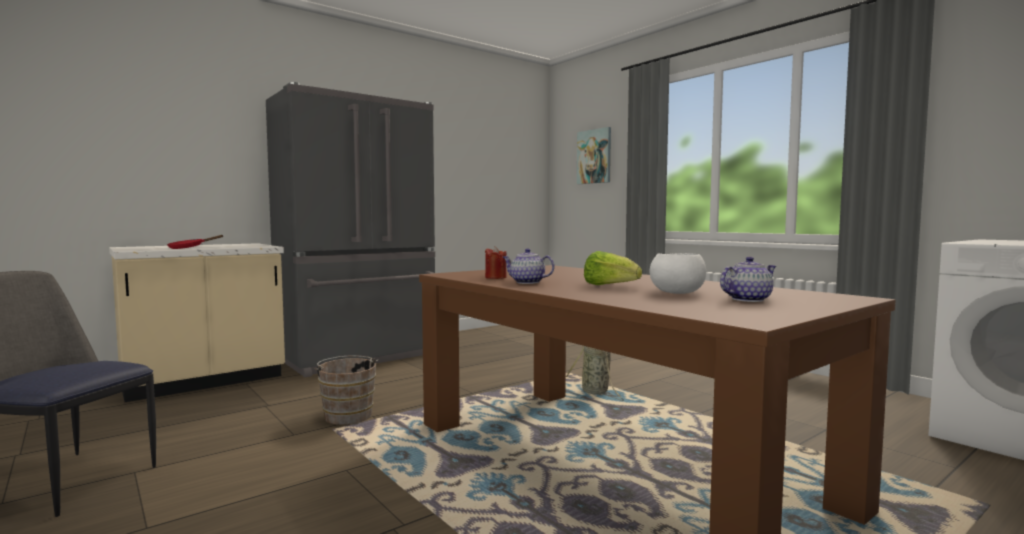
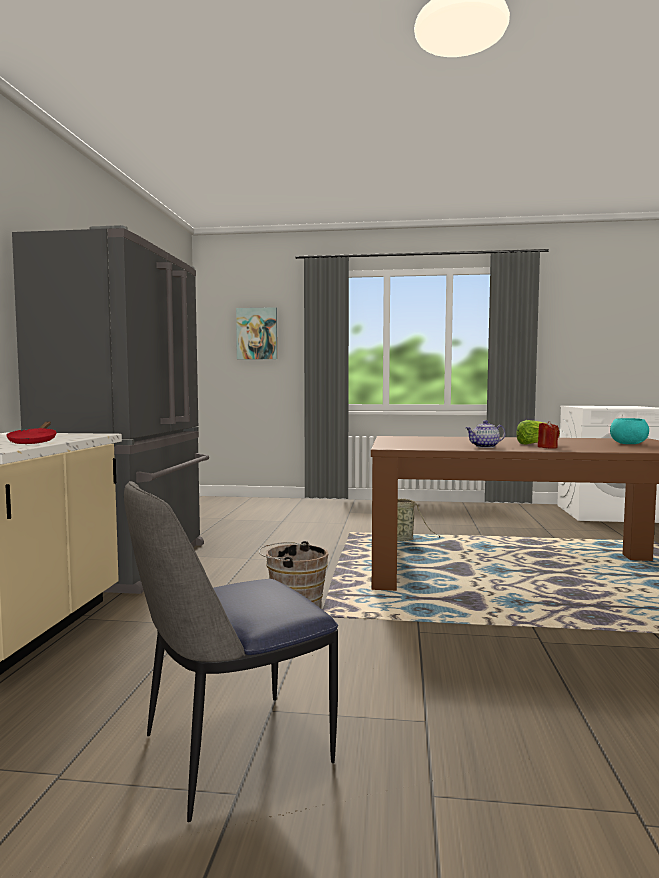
camera: 45 degrees left, 0 degrees up
(495, 277) = (441, 446): red candle -> red candle (547, 447)
(678, 293) = (585, 444): white bowl -> none
(747, 299) = (627, 444): teapot -> turquoise bowl

